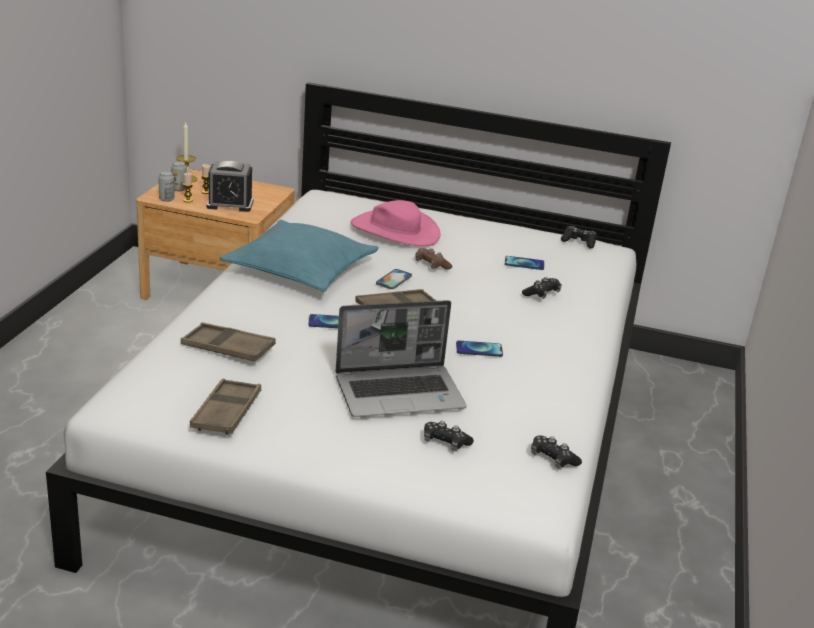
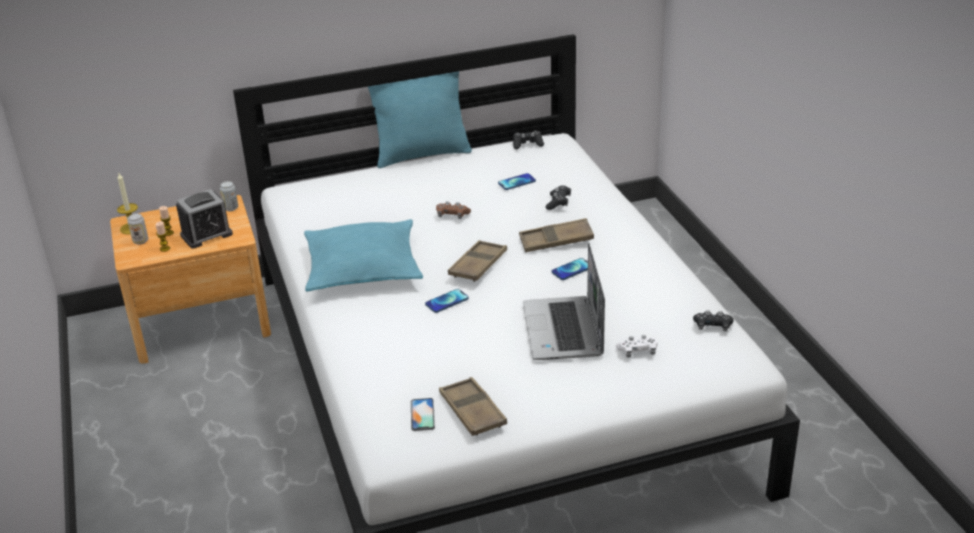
camera: 30 degrees left, 5 degrees up
(166, 199) = (144, 256): can -> can (231, 208)
(228, 348) = (404, 362): brown tray -> brown tray (556, 241)
(394, 279) = (443, 242): phone -> phone (422, 415)
(395, 230) = (387, 197): pink hat -> none
(400, 393) = (564, 331): laptop -> laptop turned 135 degrees clockwise
(445, 443) = (637, 352): black game controller -> white game controller
(471, 214) = (422, 155): none -> turquoise pillow

